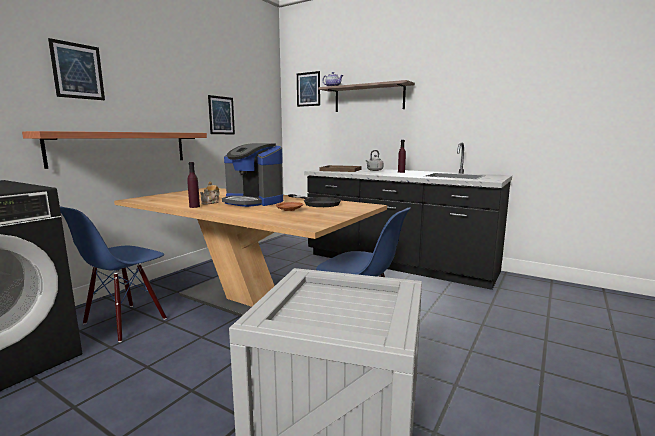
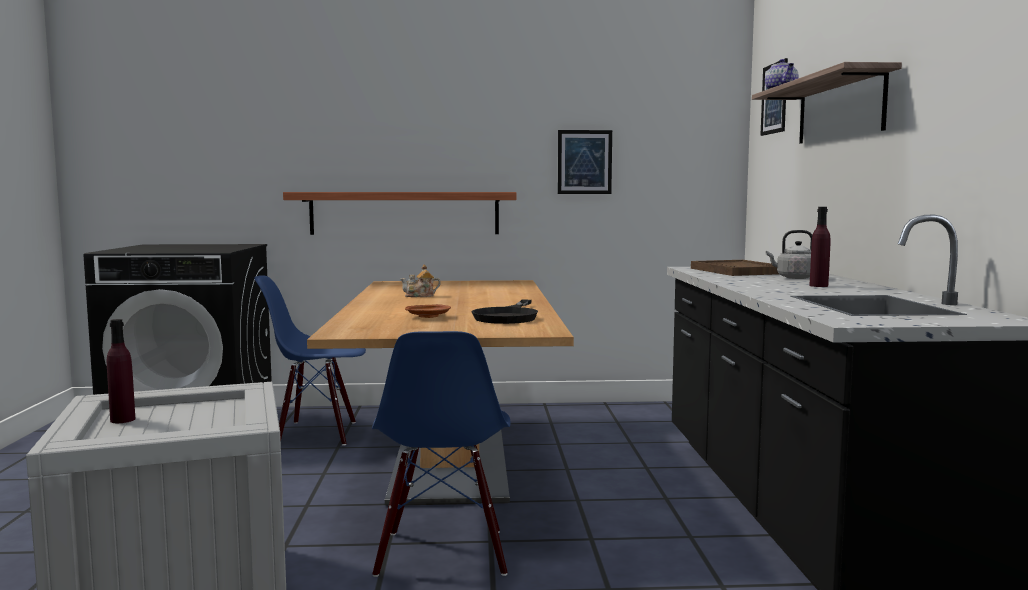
camera: 55 degrees right, 5 degrees down
(78, 71) = (359, 118): picture -> none
(194, 206) = (384, 297): purple bottle -> purple bottle (122, 420)
(253, 201) = (460, 302): coffee machine -> none

